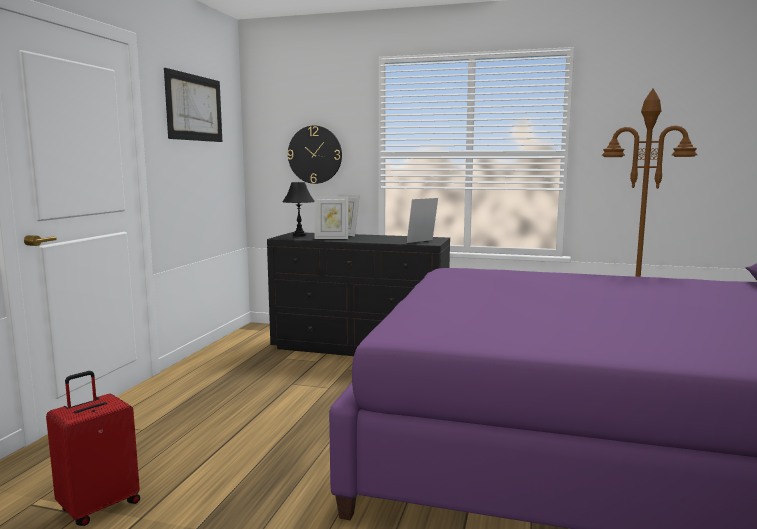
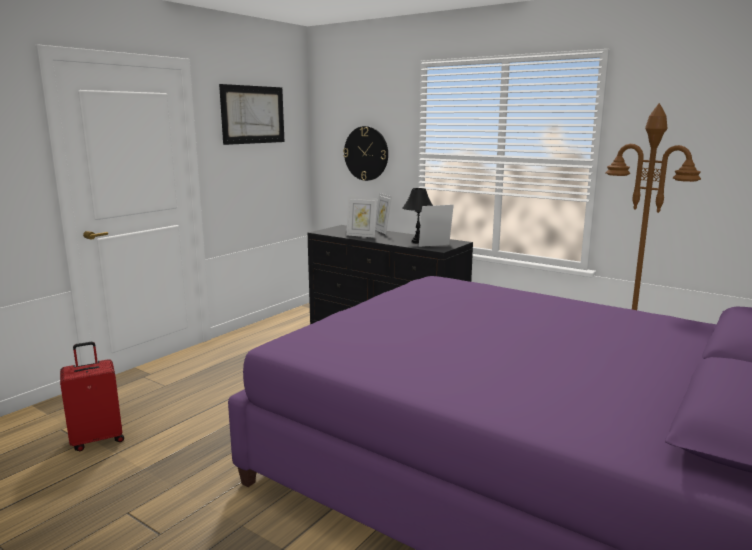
camera: 20 degrees right, 5 degrees up
(299, 235) = (339, 230): black table lamp -> black table lamp (417, 242)

